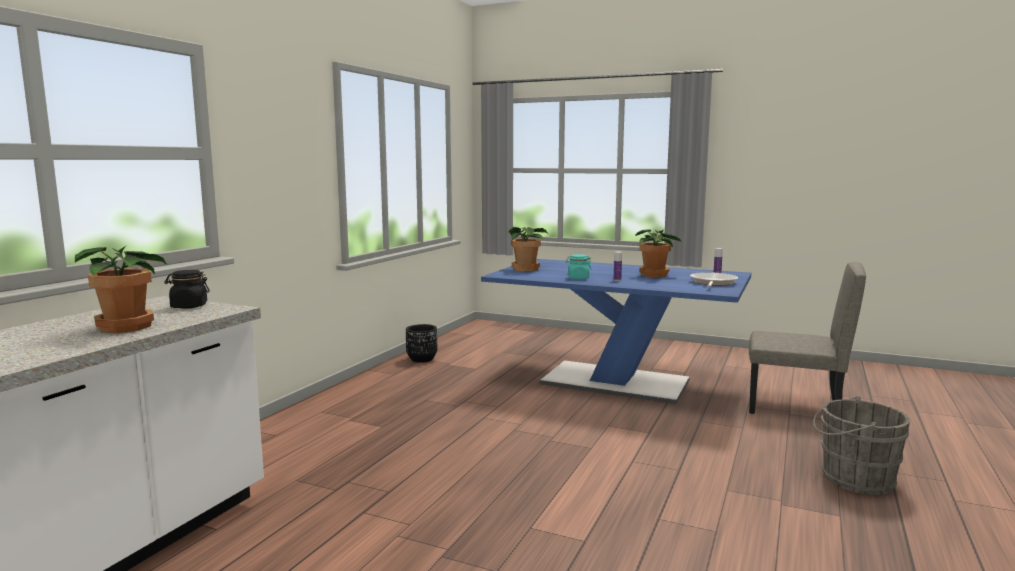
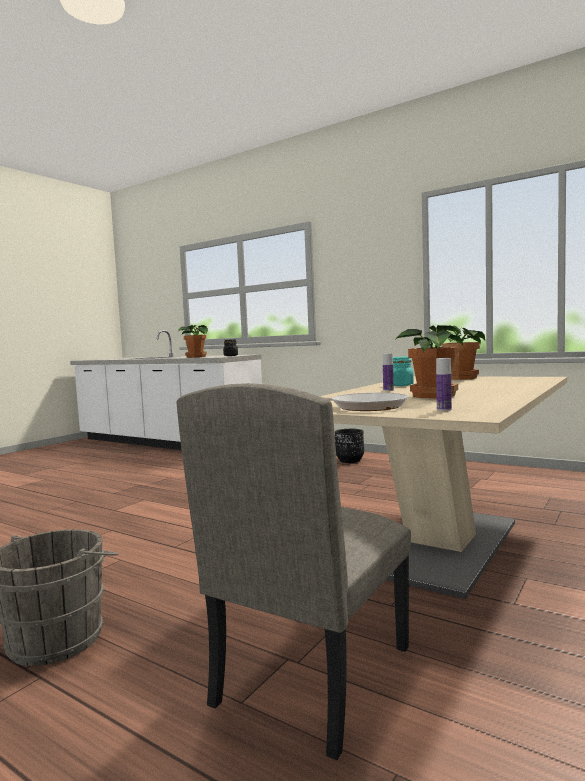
camera: 100 degrees right, 5 degrees down
(422, 359) = (494, 471): black planter -> black planter (350, 460)
(615, 382) = (440, 545): blue dining table -> beige dining table

